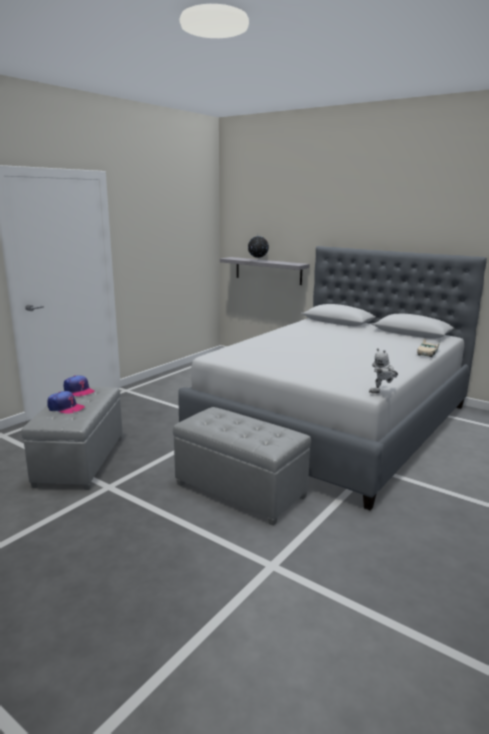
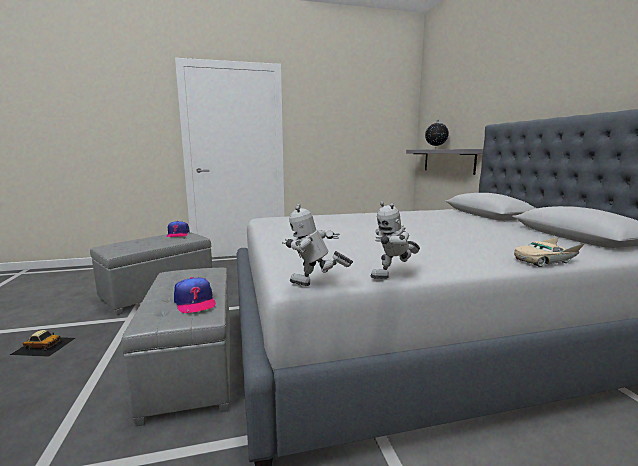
camera: 40 degrees right, 5 degrees down
(65, 408) = (139, 241): cap -> cap (195, 302)
(83, 532) = (43, 345): none -> toy car
(397, 378) = (394, 277): none -> toy robot

